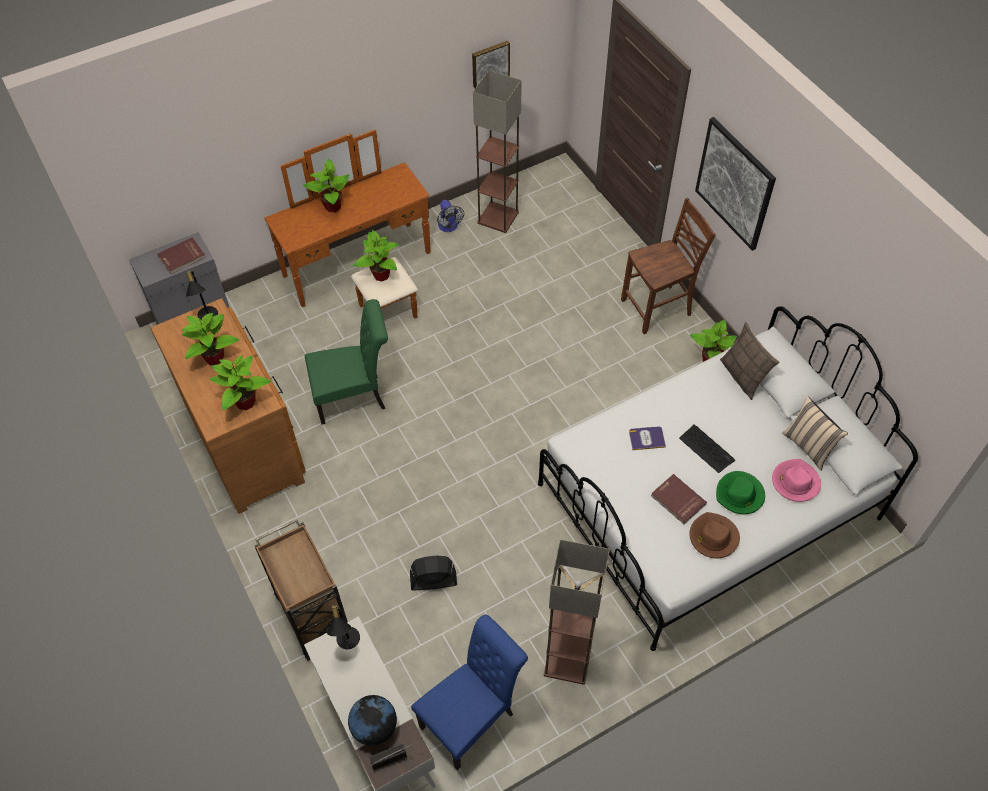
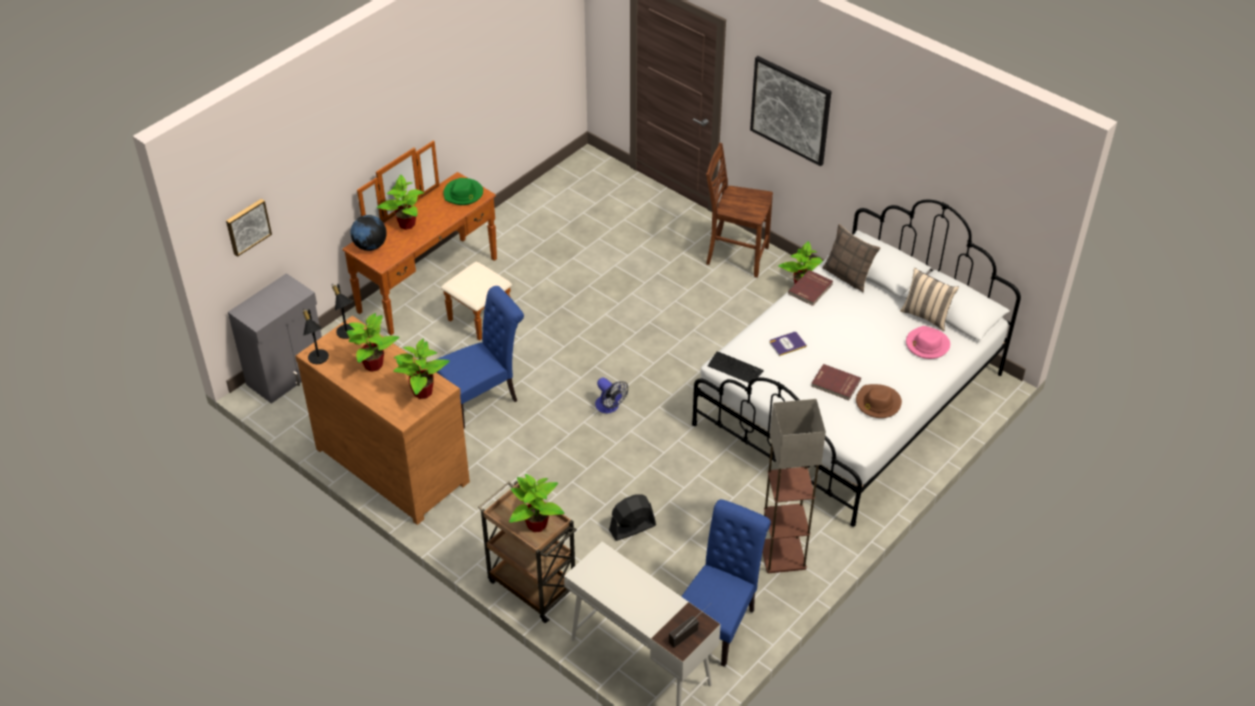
camera: 20 degrees left, 10 degrees down
(182, 257) = (282, 298): red book -> red book (811, 289)
(347, 642) = (602, 563): black table lamp -> black table lamp (318, 360)
(354, 397) = (483, 399): green chair -> blue chair
(374, 727) = (659, 617): globe -> globe (370, 246)
(381, 275) = (472, 278): potted plant -> potted plant (536, 524)
(449, 227) = (504, 232): fan -> fan (610, 407)
(490, 63) = (520, 61): picture -> picture (247, 226)
(497, 217) = (548, 213): floor lamp -> none
(658, 308) = (735, 256): brown chair -> brown chair turned 120 degrees counterclockwise
(706, 449) = (842, 339): keyboard -> keyboard (735, 368)
(740, 495) = (885, 366): green hat -> green hat (463, 194)

